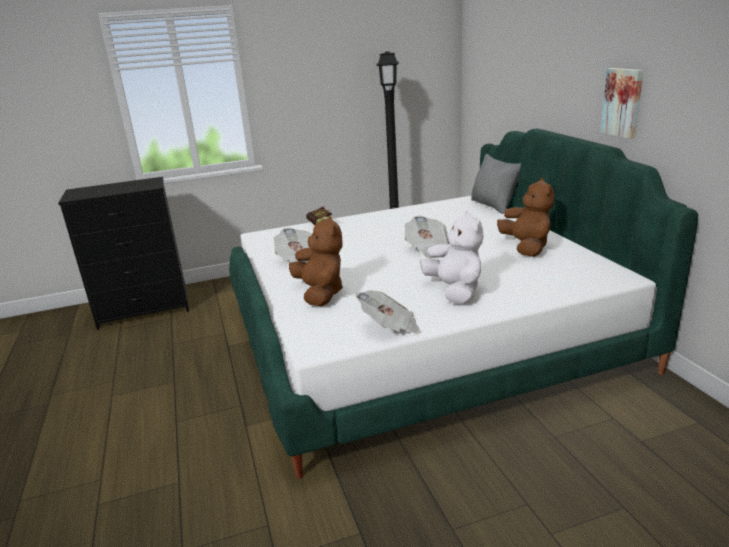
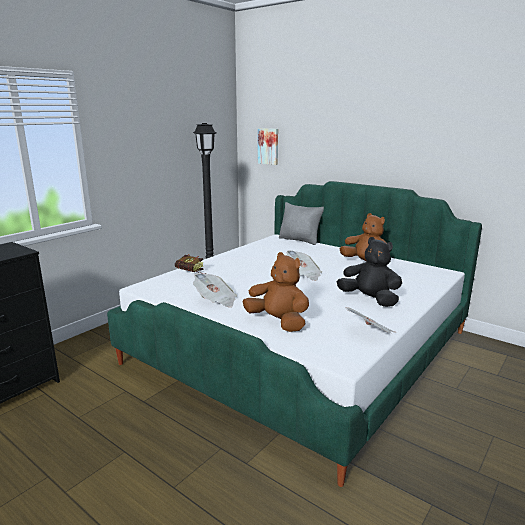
camera: 35 degrees left, 5 degrees down
(455, 291) = (370, 299): white plush toy -> black plush toy
(623, 102) = (410, 160): picture -> picture (268, 146)

